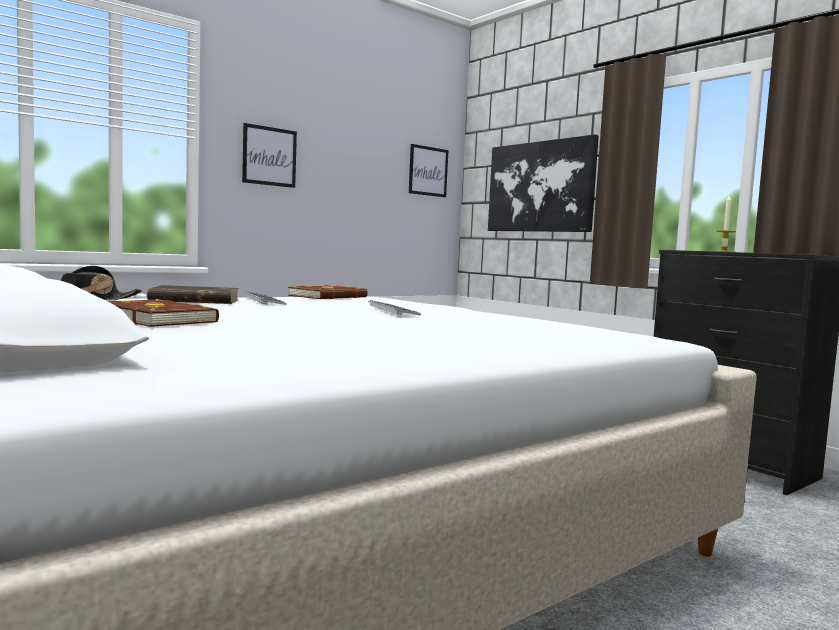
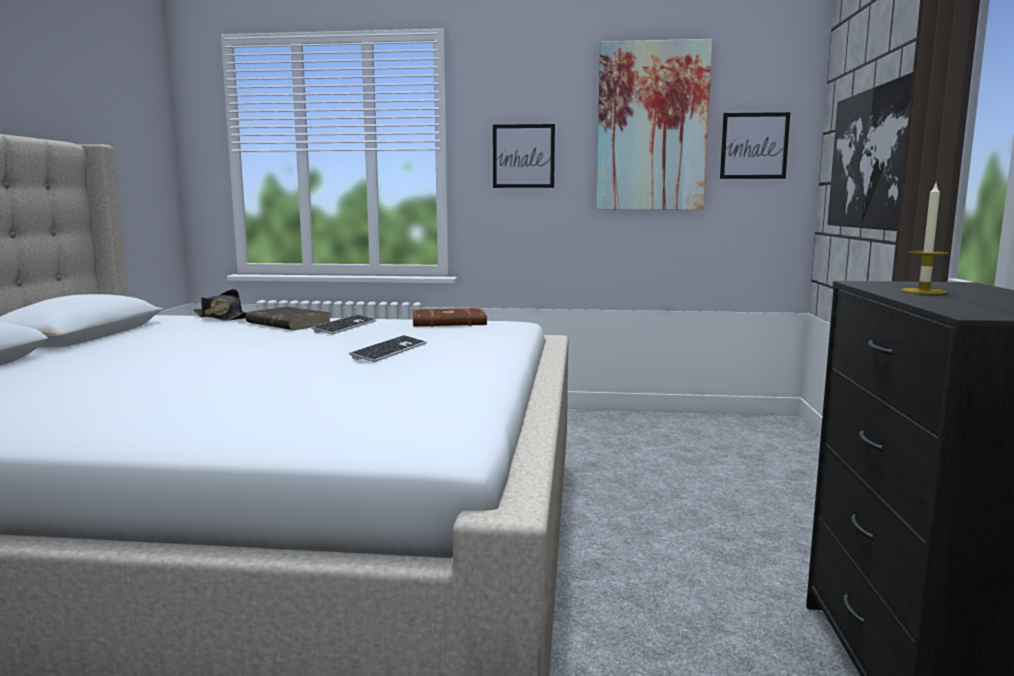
camera: 45 degrees right, 5 degrees up
(157, 319) = (138, 348): brown book -> none
(366, 146) = (652, 127): none -> picture

